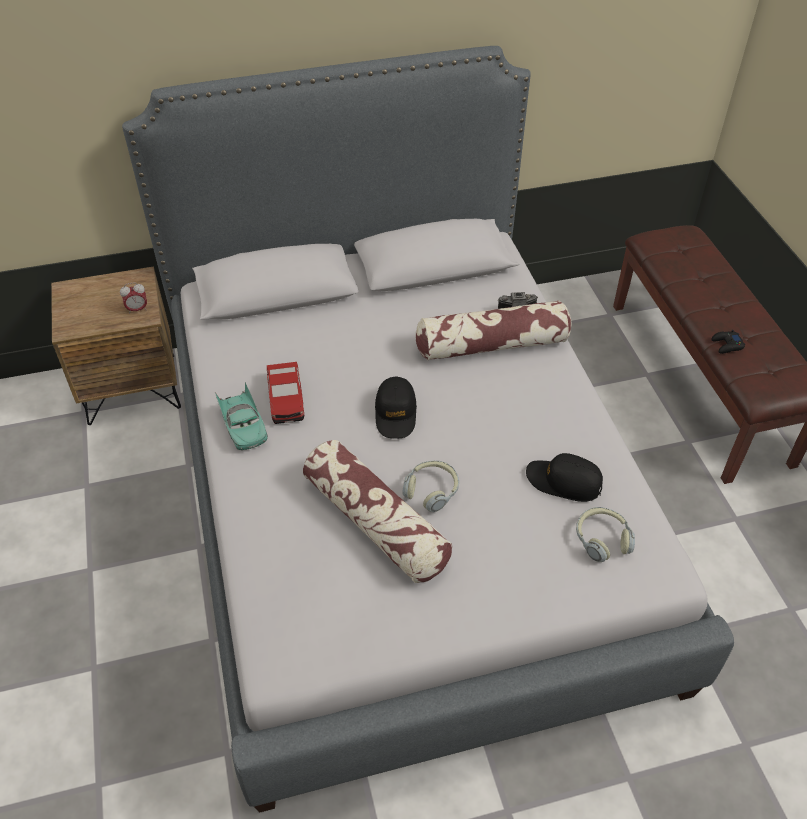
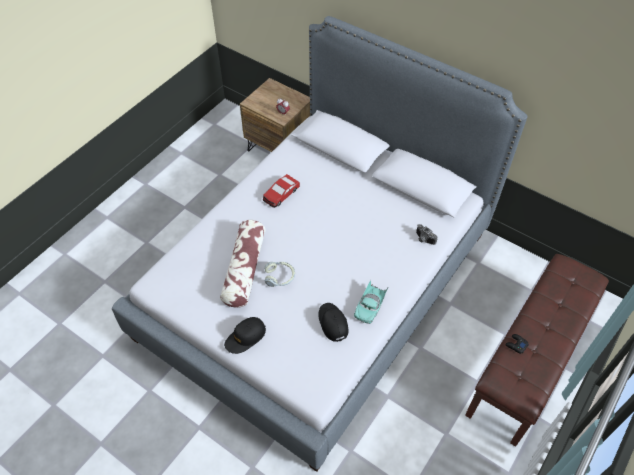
camera: 50 degrees right, 5 degrees up
(243, 426) = (253, 191): turquoise toy car -> turquoise toy car (370, 306)
(396, 413) = (310, 236): black cap -> black cap (245, 337)
(491, 345) = (391, 243): pillow -> none
(602, 539) = (312, 358): headphones -> none

